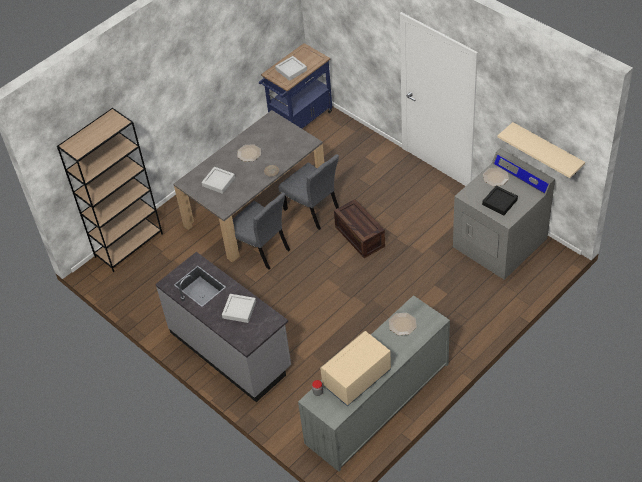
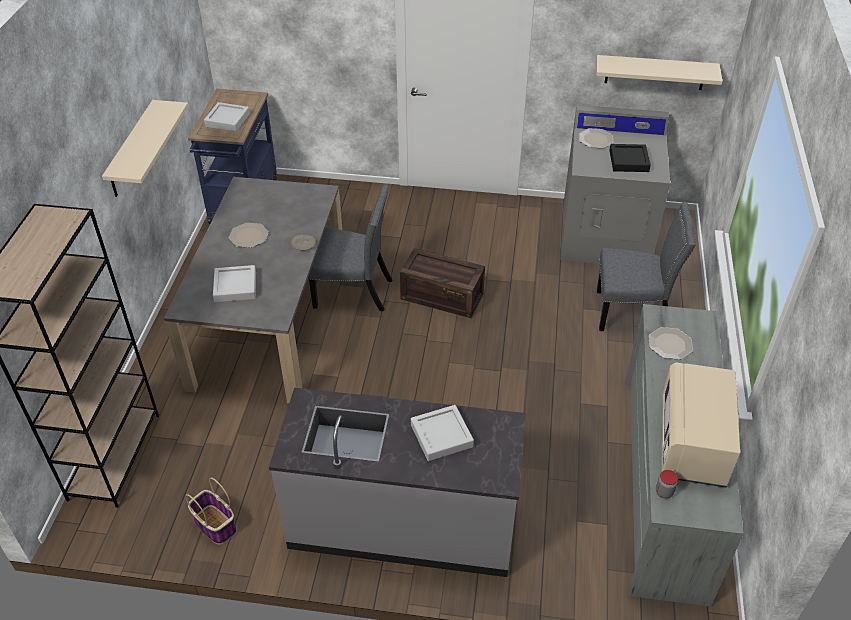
camera: 40 degrees left, 5 degrees down
(147, 303) = (214, 525): none -> basket
(202, 81) = (132, 150): none -> beige shelf
(261, 248) = (324, 367): grey chair -> grey chair (631, 312)

